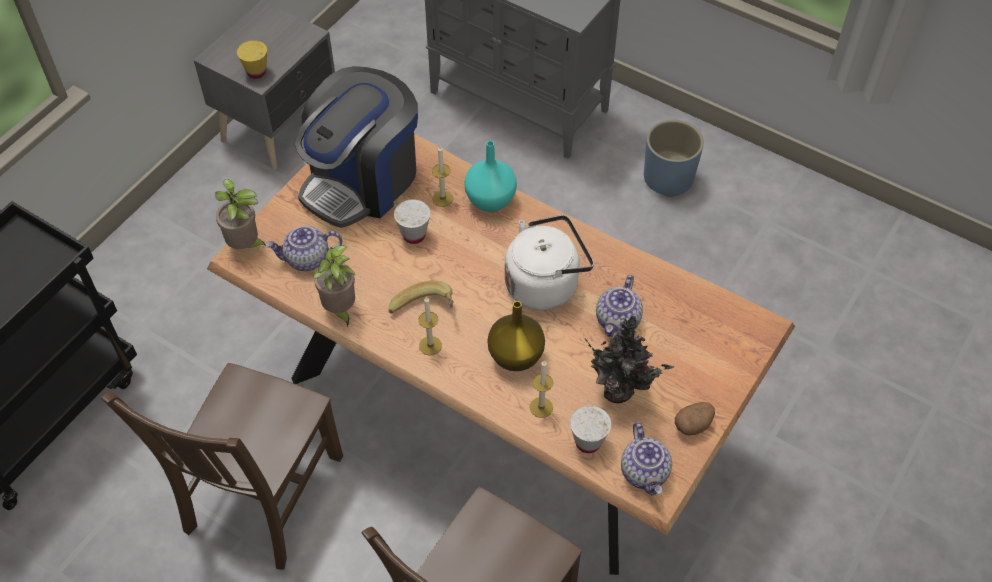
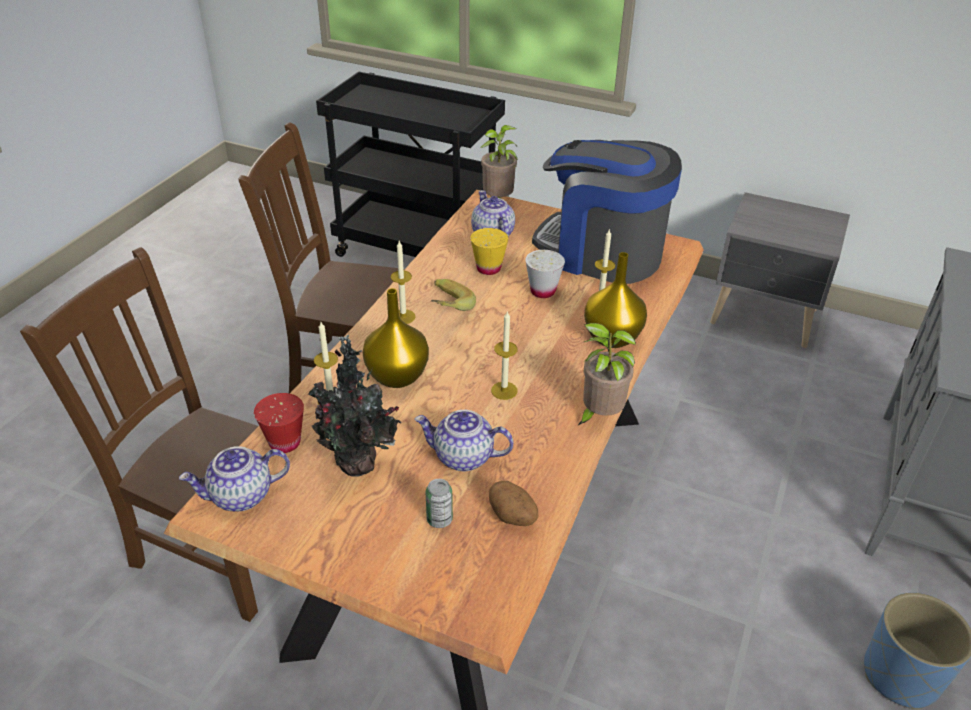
camera: 80 degrees right, 15 degrees down
(256, 72) = (753, 225): yellow cup -> yellow cup (488, 268)
(340, 310) = (436, 259): potted plant -> potted plant (599, 415)
(491, 200) = (612, 338): turquoise vase -> yellow vase
(545, 284) = (504, 390): white kettle -> candle
(588, 442) = (285, 443): white cup -> red cup
(679, 342) = (439, 519): none -> can
(693, 425) = (310, 540): potato -> potato (513, 516)

